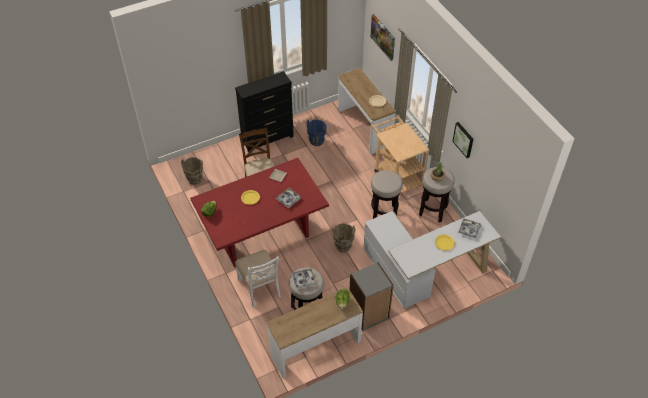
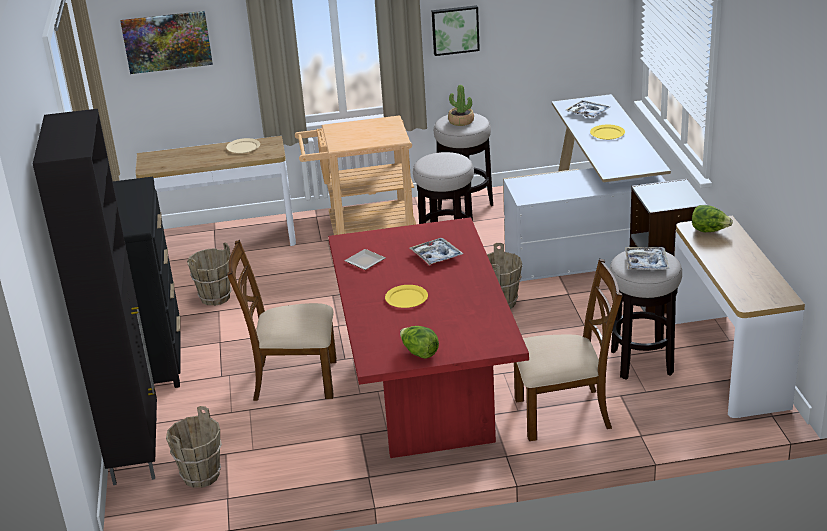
camera: 70 degrees left, 20 degrees down
(206, 155) = (136, 450): none -> black cabinet
(260, 288) = (564, 413): white chair -> brown chair
(316, 141) = (215, 297): blue bucket -> brown bucket

